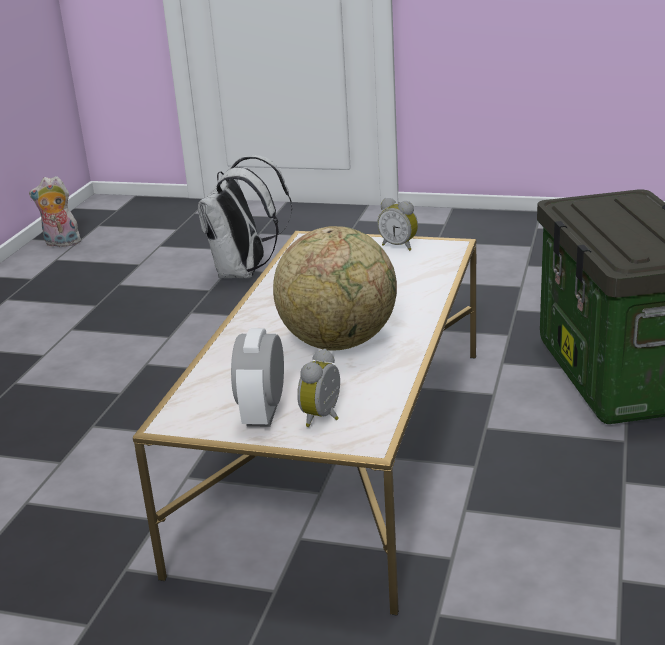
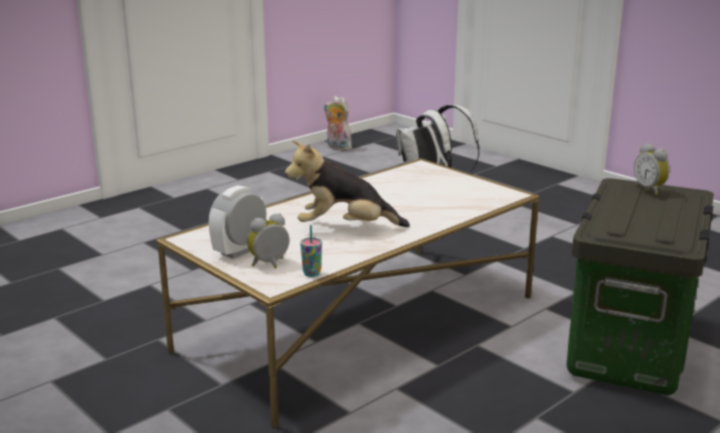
camera: 30 degrees right, 5 degrees down
(339, 342) = (344, 228): globe -> plush toy
(387, 411) = (311, 273): none -> cup
(399, 246) = (475, 185): alarm clock -> alarm clock (650, 189)

